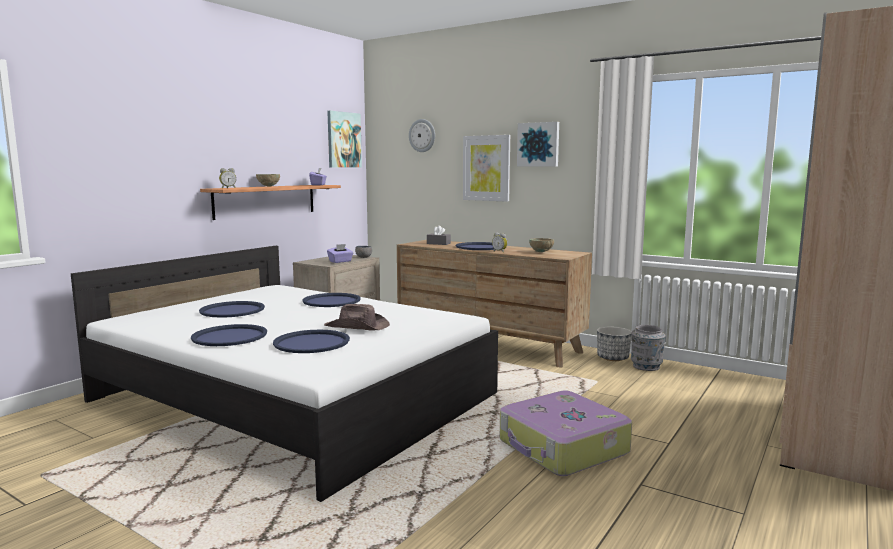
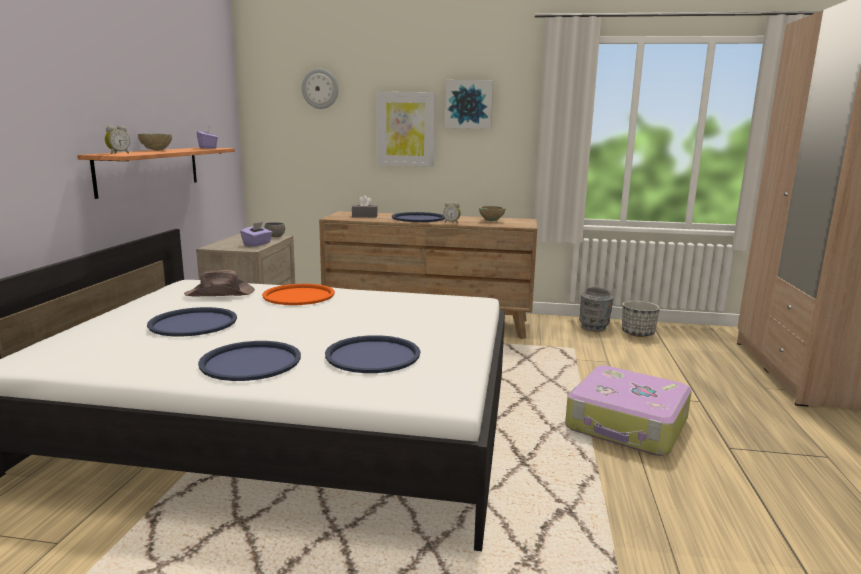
camera: 25 degrees left, 5 degrees up
(331, 301) = (298, 295): blue tray -> orange tray
(343, 140) = (218, 90): picture -> none
(357, 327) = (389, 326): brown hat -> brown hat (220, 294)
(612, 358) = (556, 322): planter -> planter (637, 333)

